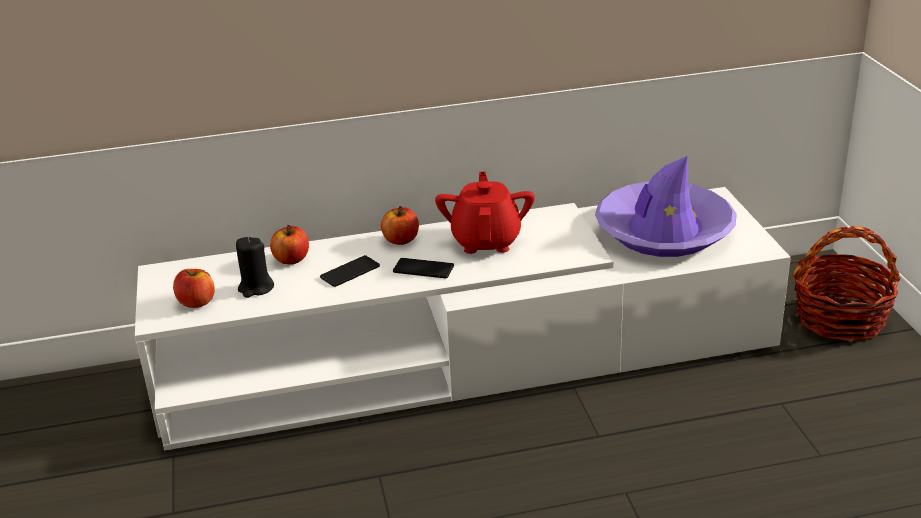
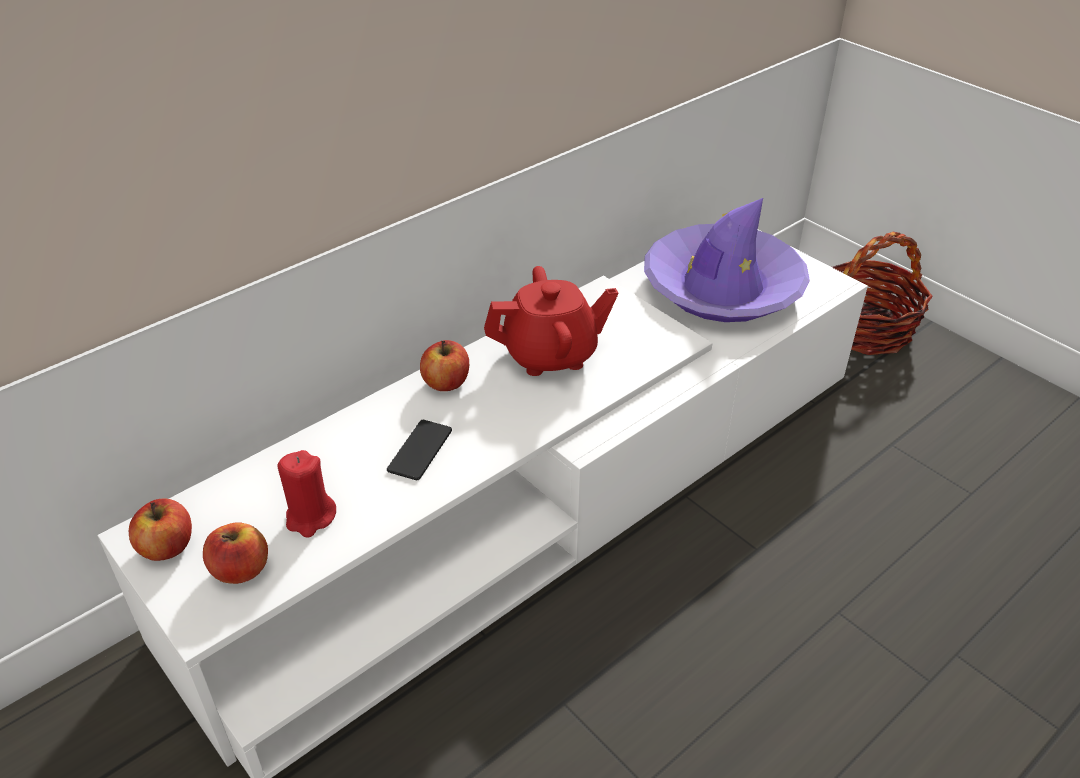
camera: 30 degrees left, 10 degrees up
(255, 288) = (310, 517): black candle -> red candle
(291, 259) = (325, 454): apple -> apple (167, 547)
(423, 269) = (509, 418): phone -> none
(486, 241) = (551, 355): red teapot -> red teapot turned 105 degrees clockwise

